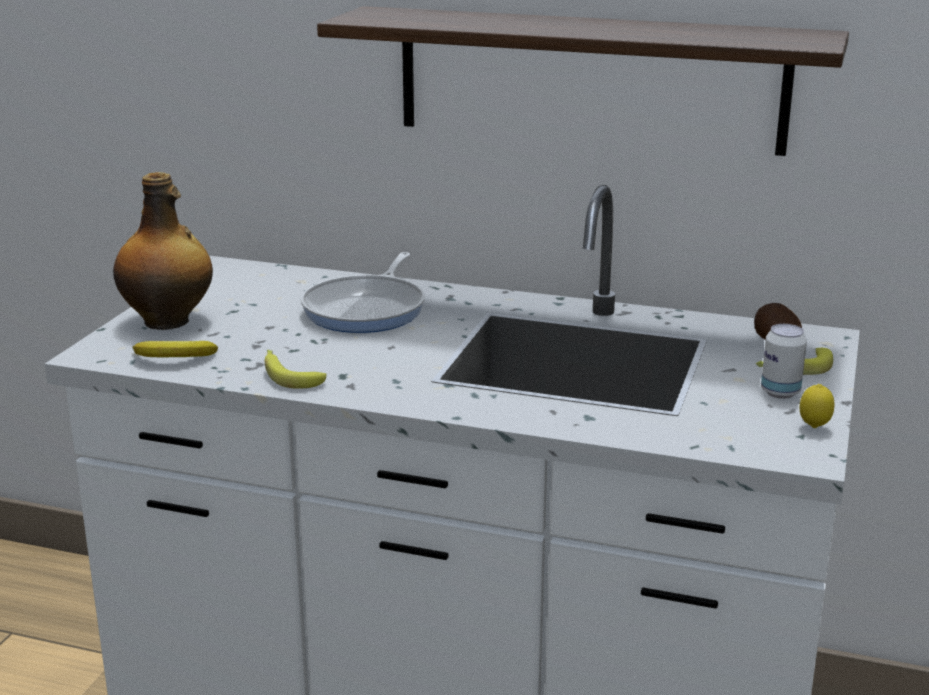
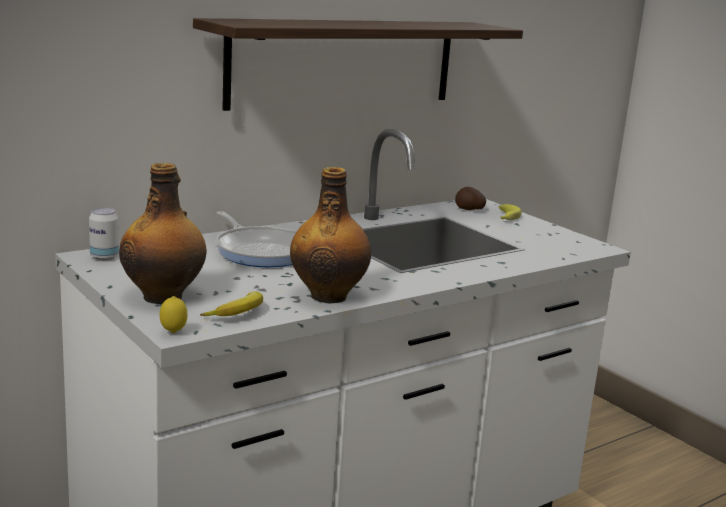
camera: 55 degrees left, 5 degrees down
(289, 375) = (328, 295): banana -> bottle
(780, 392) = (527, 228): can -> can (104, 257)
(814, 427) = (573, 237): lemon -> lemon (173, 333)

